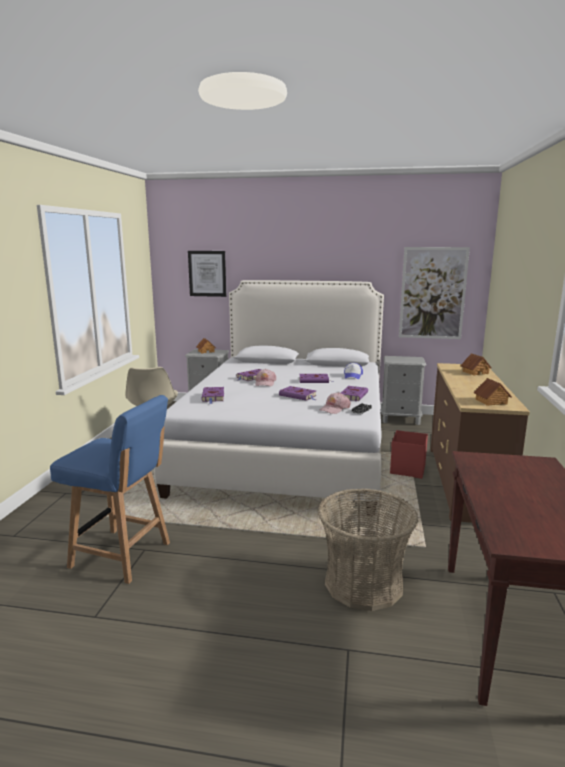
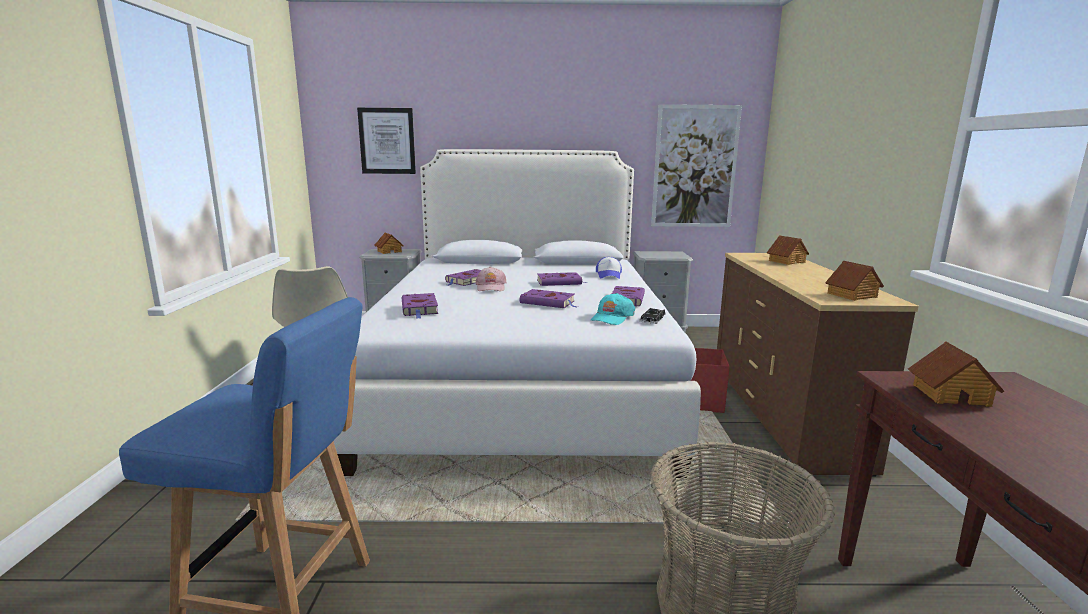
camera: 10 degrees left, 0 degrees up
(334, 408) = (612, 317): pink cap -> turquoise cap
(494, 467) = (950, 394): none -> toy house

